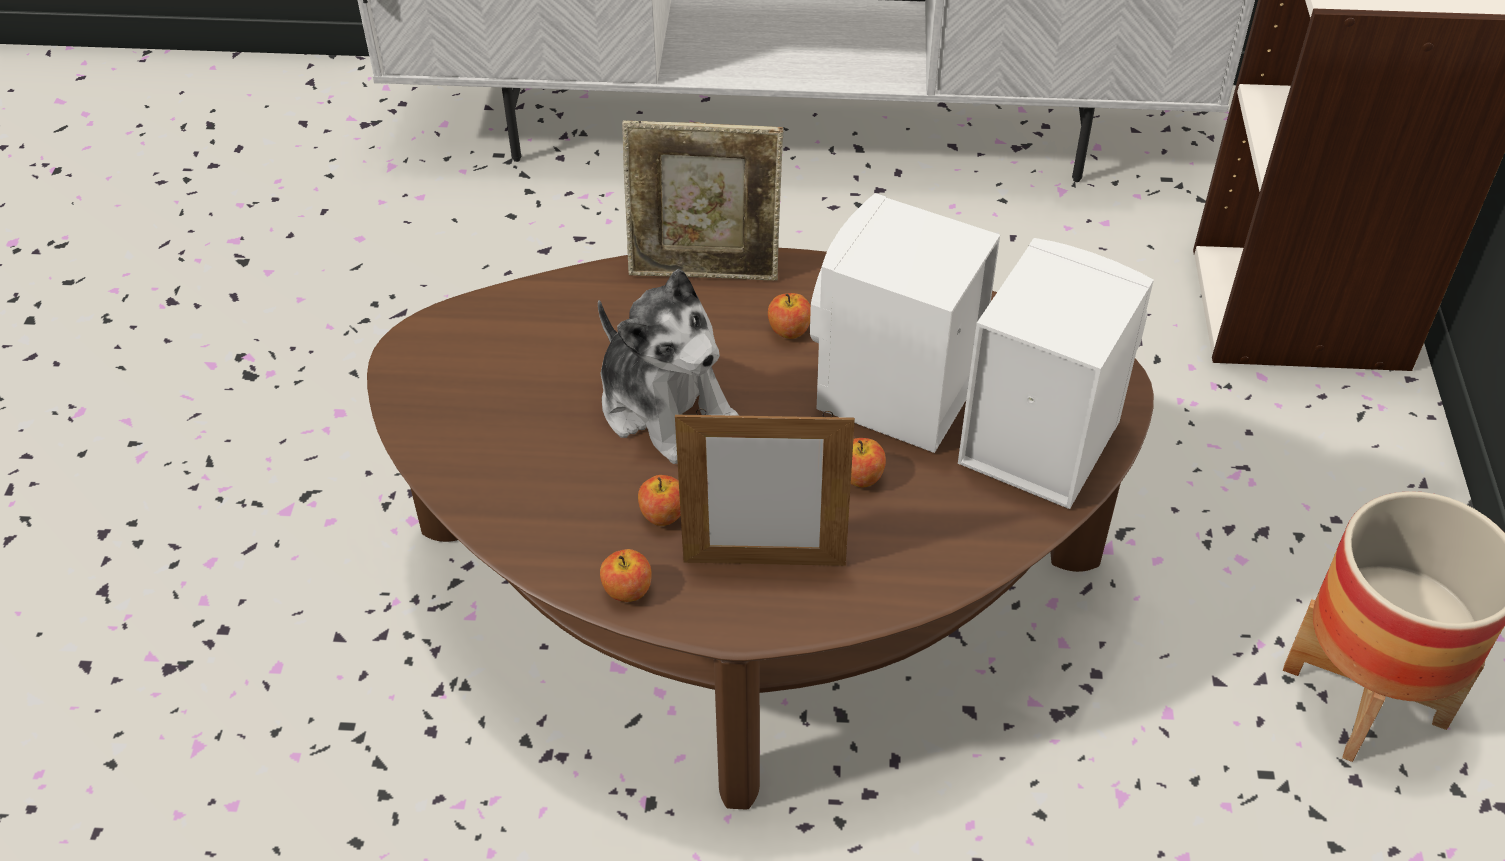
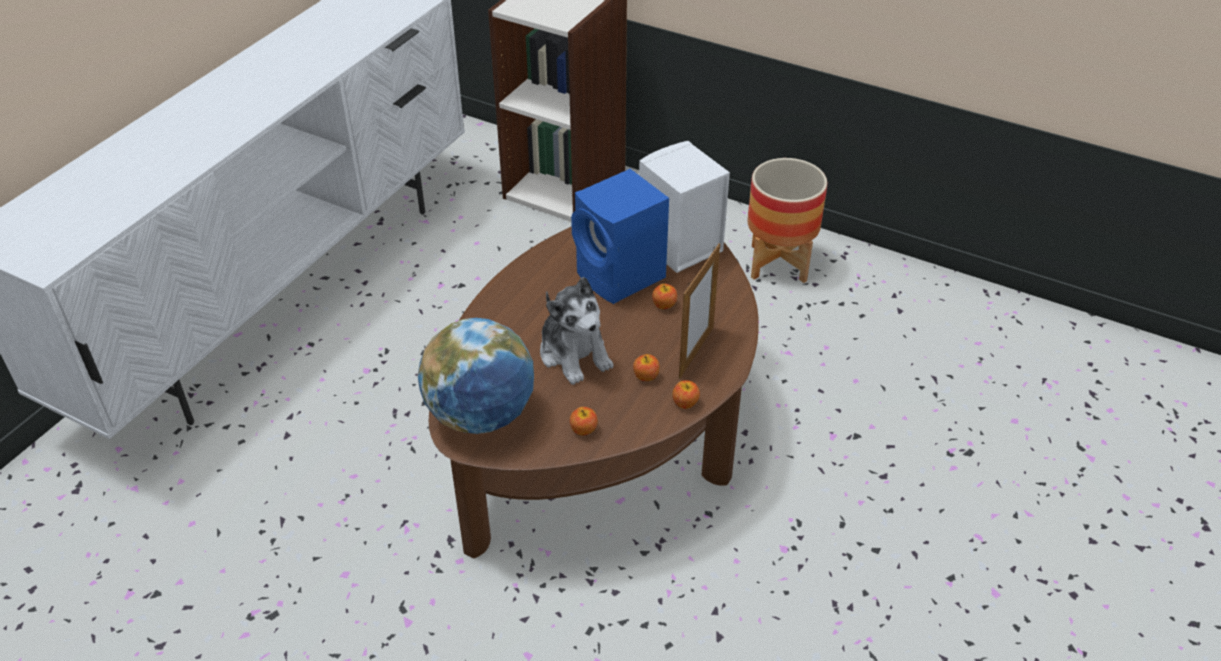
camera: 65 degrees left, 5 degrees down
(471, 353) = (481, 416): none -> globe
(665, 406) = (574, 354): plush toy -> plush toy turned 75 degrees clockwise
(705, 272) = (488, 310): picture frame -> none
(789, 330) = (553, 295): apple -> apple (583, 430)
(893, 396) = (622, 277): white speaker -> blue speaker

